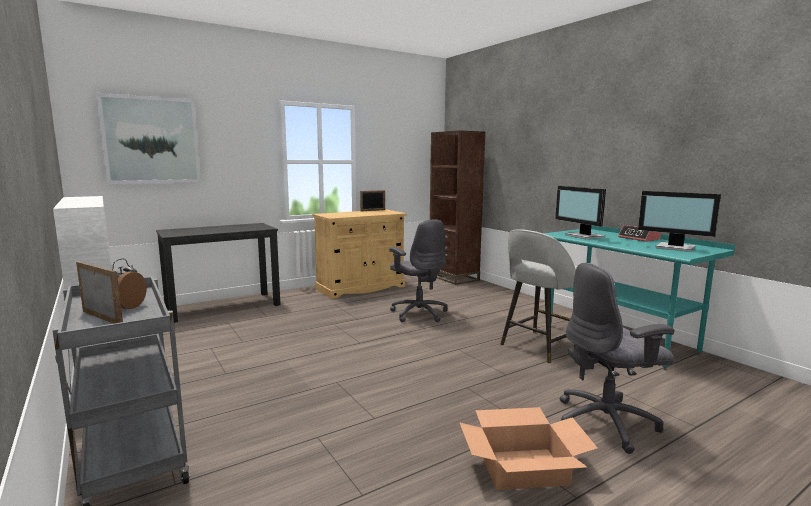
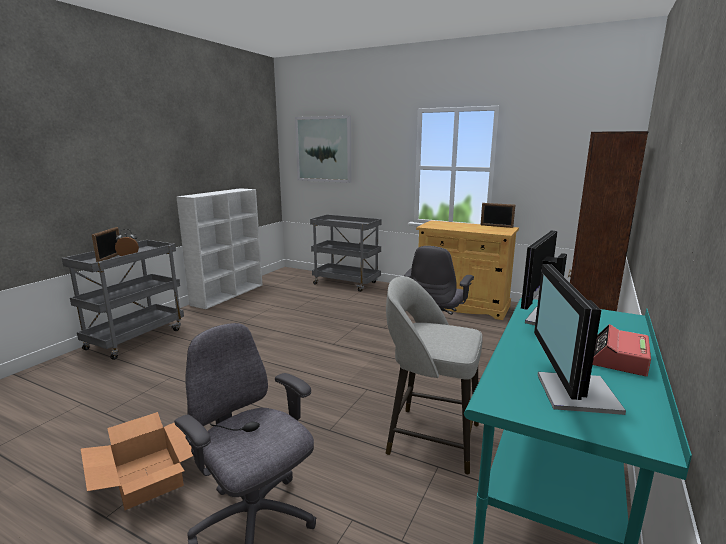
camera: 60 degrees right, 5 degrees up
(223, 306) = (347, 283): black desk -> grey cart

